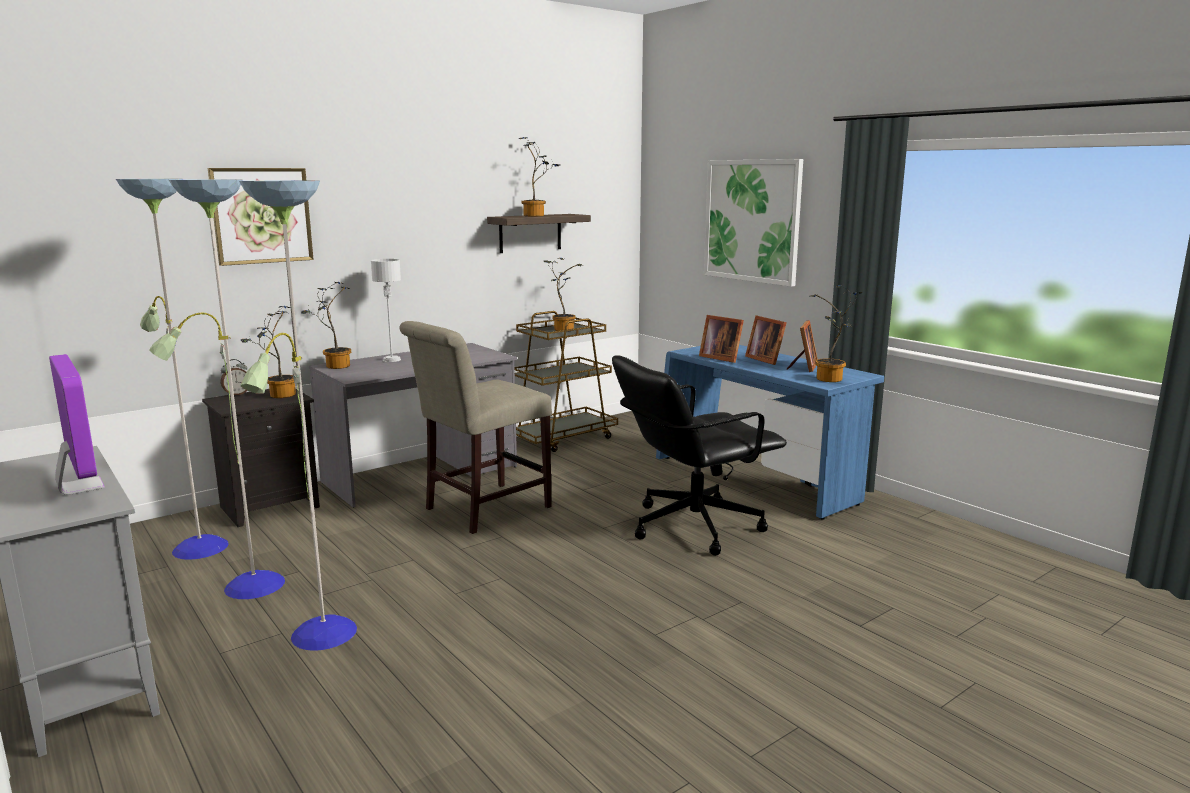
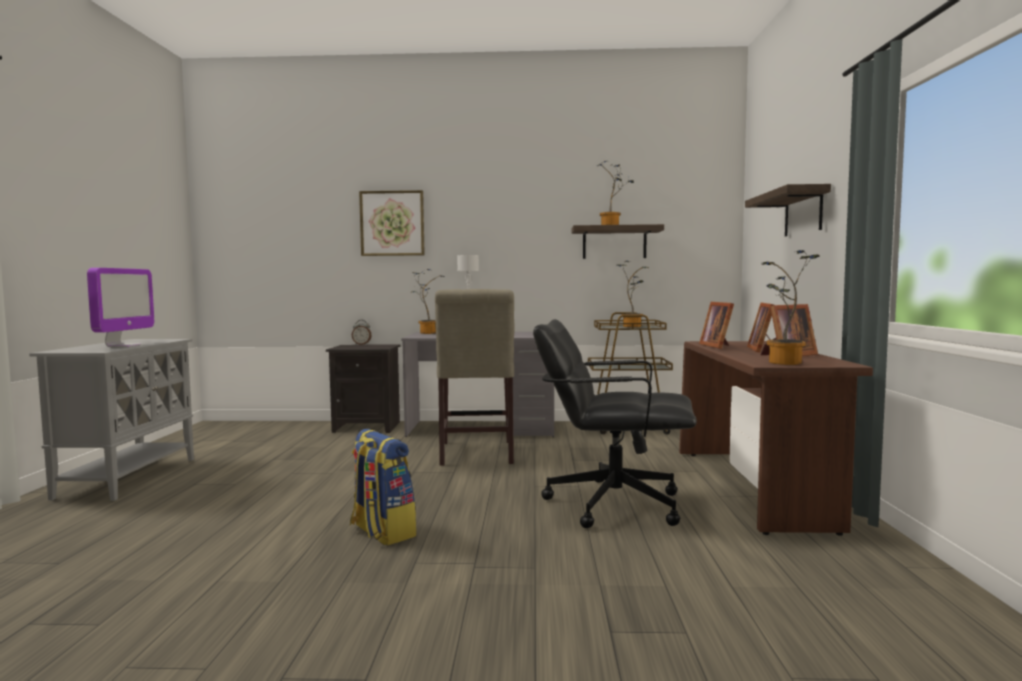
camera: 40 degrees right, 10 degrees down
(250, 586) = (273, 459): floor lamp -> none
(278, 395) = (378, 346): potted plant -> none
(481, 509) = (476, 454): beige chair -> beige chair turned 90 degrees counterclockwise
(570, 621) = (381, 532): none -> backpack
(752, 221) = (803, 213): picture -> shelf
(756, 480) = (753, 488): blue desk -> brown desk

